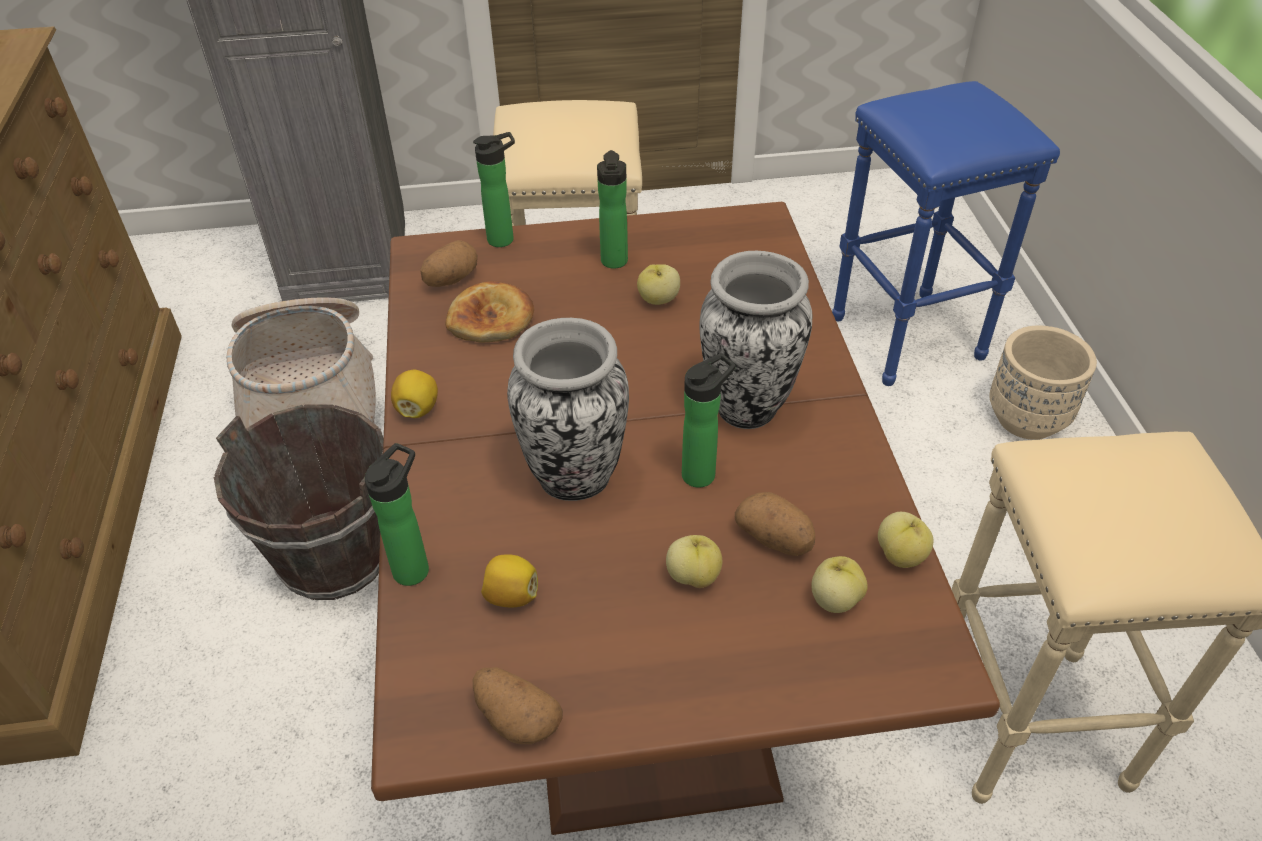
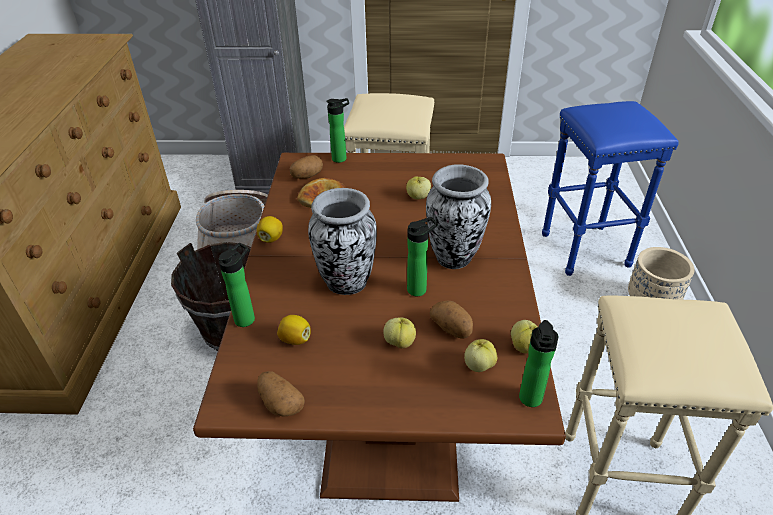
camera: 10 degrees right, 5 degrees down
(614, 263) = (398, 176): bottle -> bottle (530, 401)

